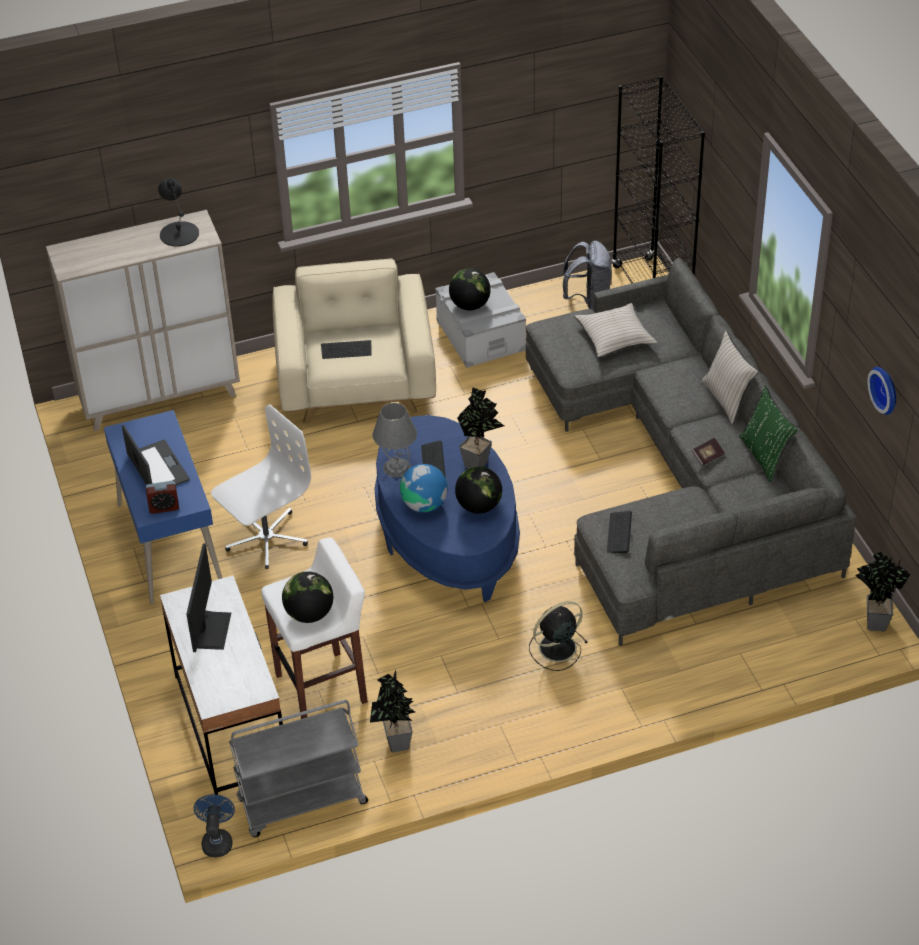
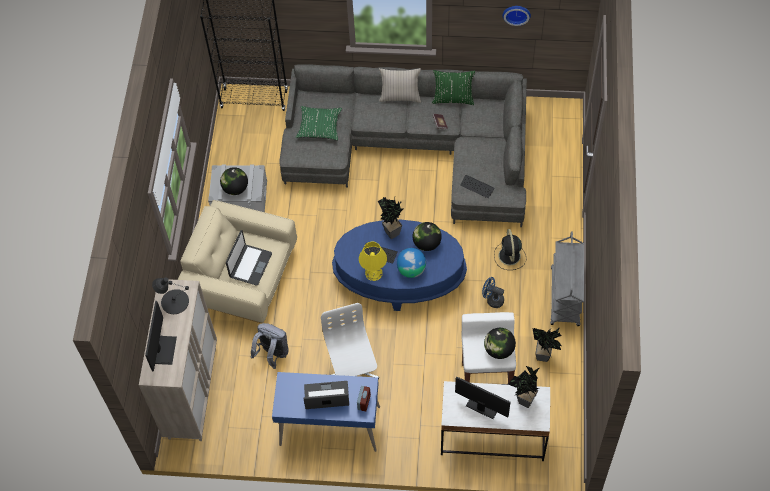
camera: 65 degrees left, 15 degrees up
(105, 249) = (164, 349): none -> monitor
(217, 840) = (572, 469): blue fan -> blue fan (492, 299)
(301, 802) = (563, 418): grey cart -> grey cart (565, 297)
(346, 350) = (250, 265): keyboard -> laptop
(397, 467) = (373, 273): grey table lamp -> yellow table lamp
(588, 300) = (242, 132): grey backpack -> grey backpack (272, 354)
(614, 337) = (319, 126): beige pillow -> green pillow
(872, 622) = (558, 111): potted plant -> potted plant (523, 402)

